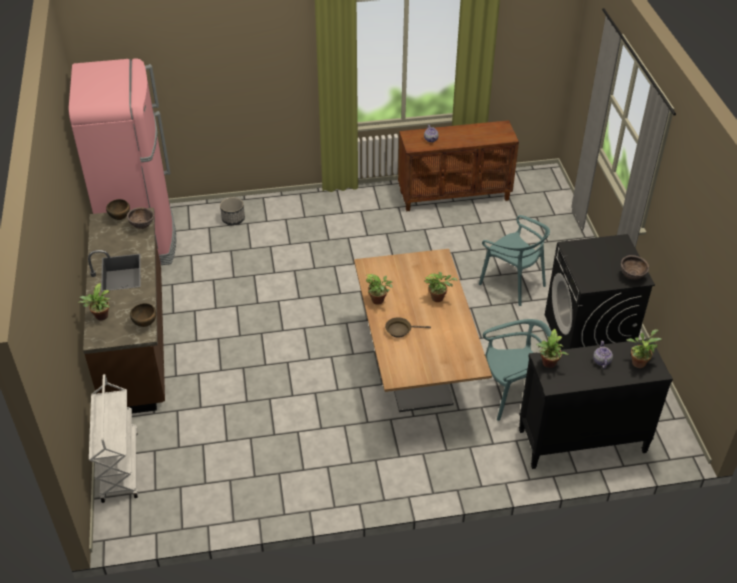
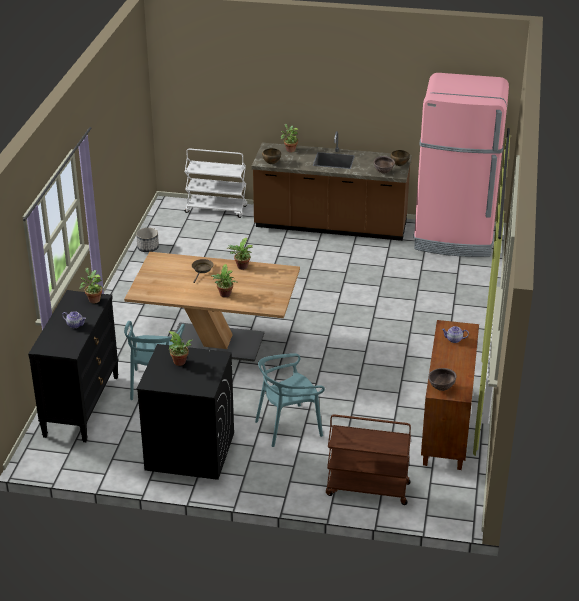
camera: 110 degrees right, 10 degrees down
(233, 219) = (464, 287): planter -> planter (148, 248)
(556, 222) = (367, 489): none -> brown cart
(632, 276) = (156, 378): brown bowl -> brown bowl (441, 388)
(639, 362) = (58, 343): potted plant -> potted plant (181, 363)

